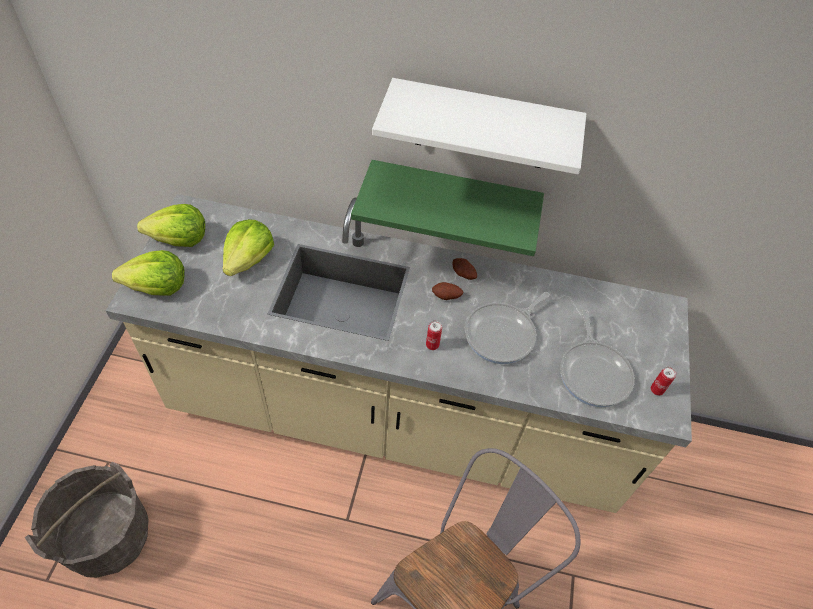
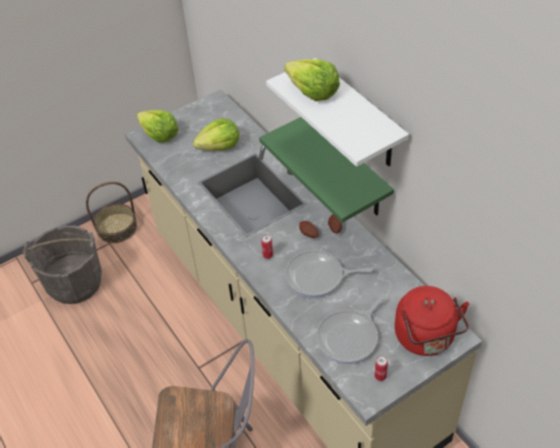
camera: 50 degrees right, 5 degrees down
(100, 438) = (117, 227): none -> basket
(179, 239) = (196, 115): lettuce -> lettuce (313, 92)
(650, 327) = (426, 338): none -> red kettle

